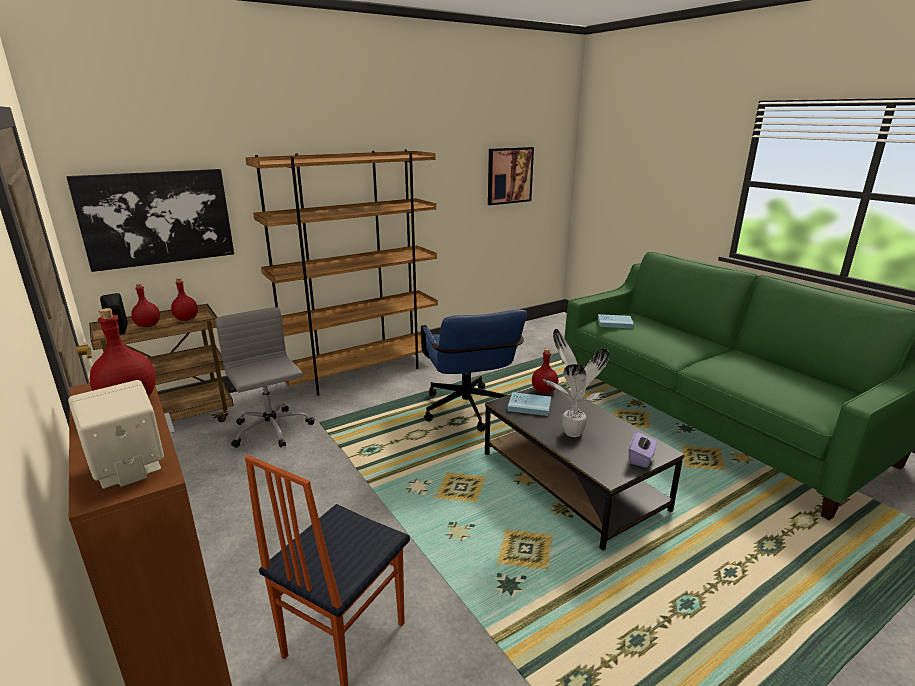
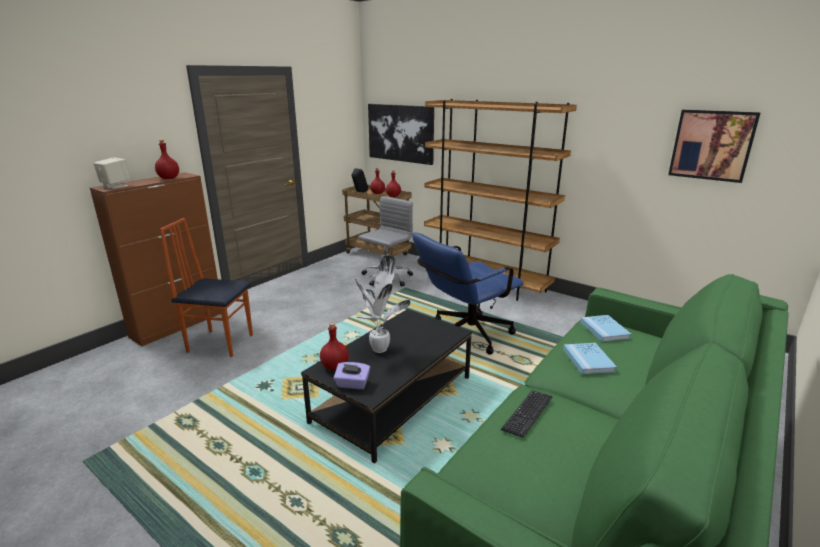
camera: 70 degrees right, 0 degrees up
(529, 406) = (413, 326): blue book -> blue book (588, 360)
(544, 390) = (447, 329): red bottle -> red bottle (335, 366)
(735, 372) = (527, 414): none -> keyboard

